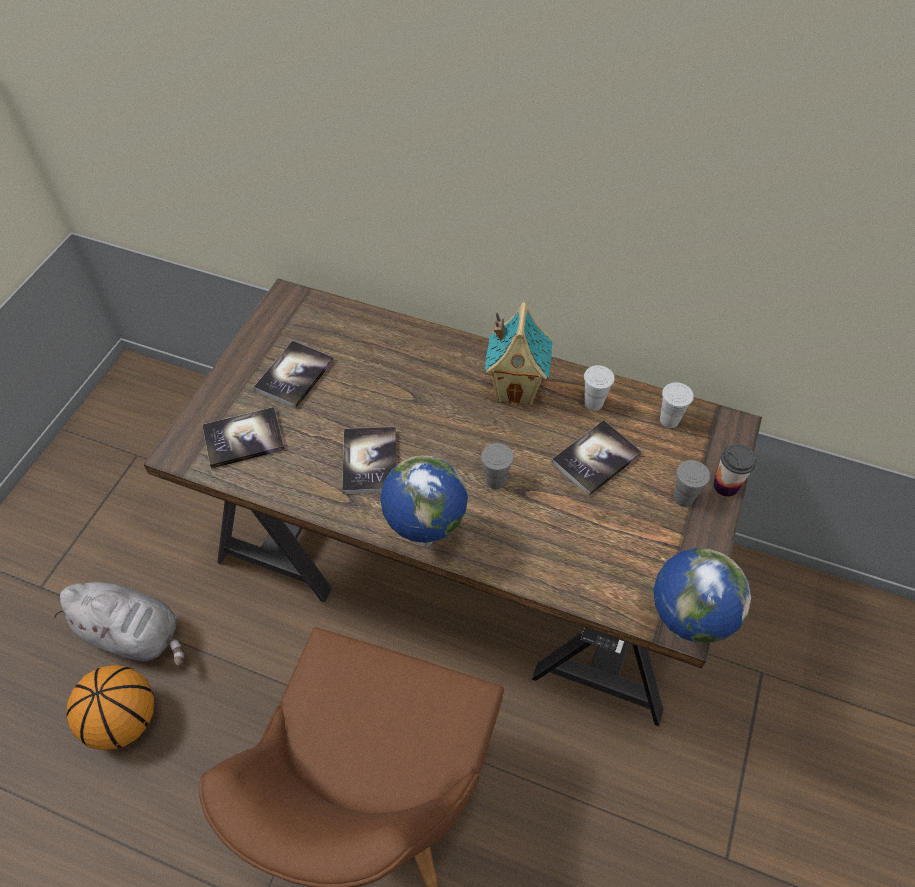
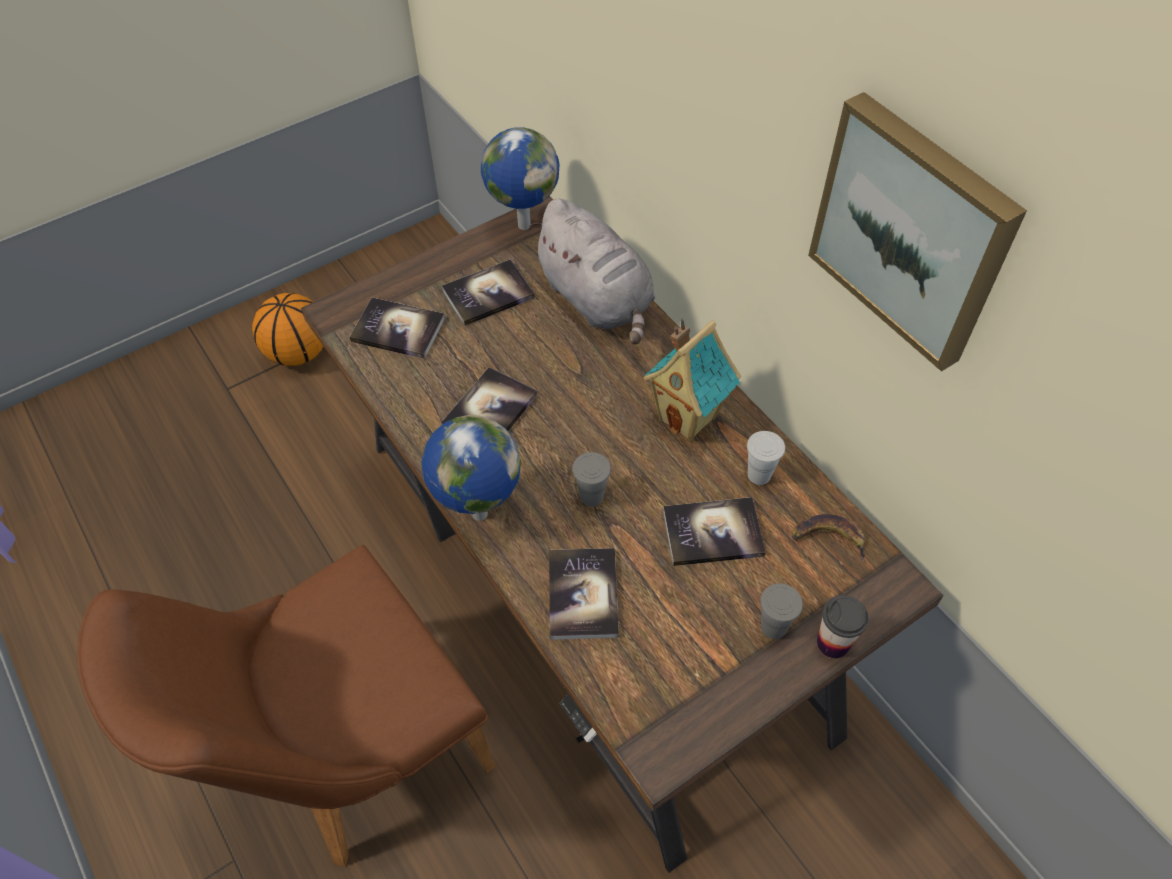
camera: 35 degrees right, 0 degrees up
(123, 719) = (207, 540): basketball -> basketball (298, 352)
(135, 634) = (268, 473): grey plush toy -> grey plush toy (597, 300)
(546, 552) = (583, 594): none -> book
(669, 420) = (828, 538): white cup -> banana
(680, 631) = (651, 757): globe -> globe (523, 224)
(687, 160) = (913, 230): none -> picture

